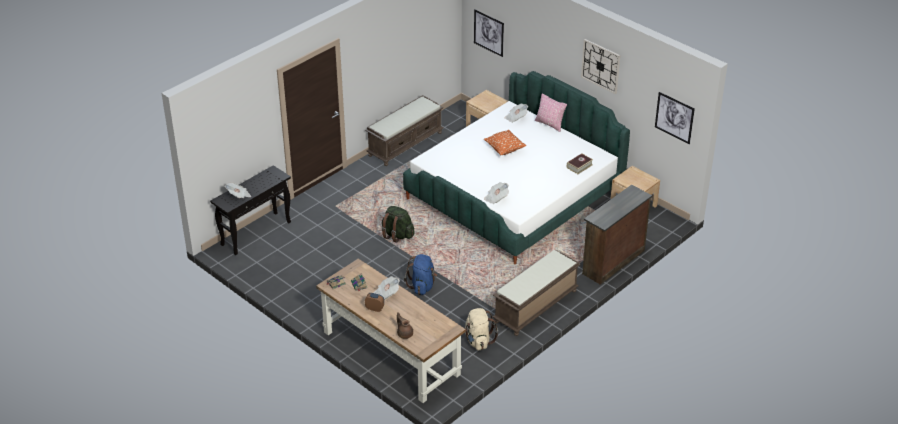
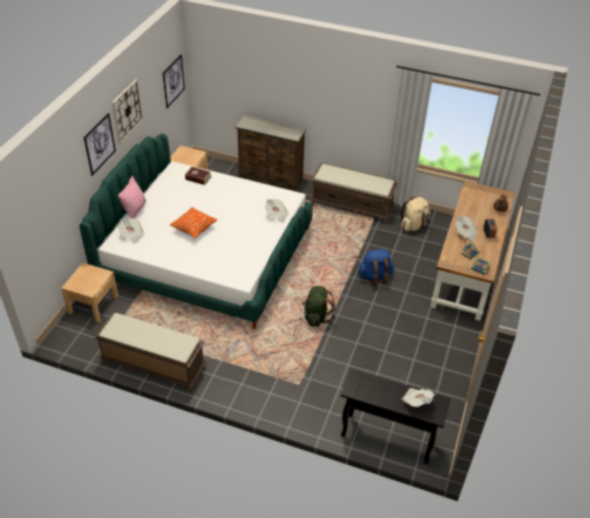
camera: 115 degrees left, 5 degrees up
(488, 33) = (40, 229): picture -> picture (99, 144)

